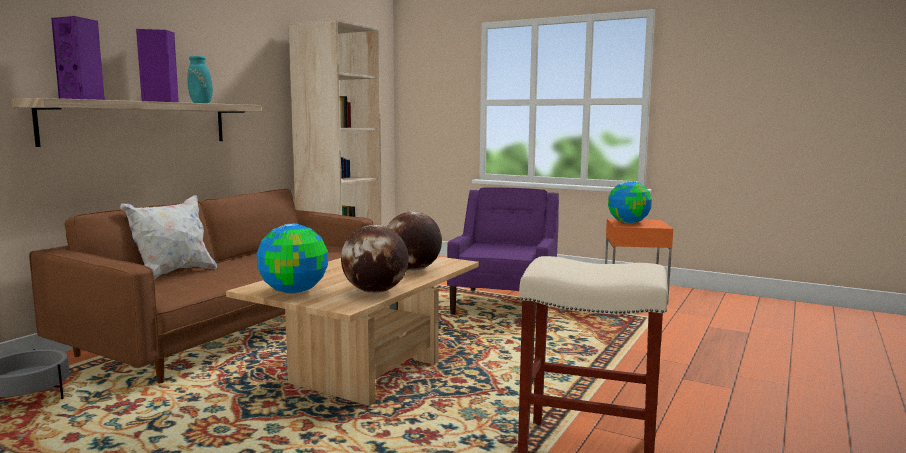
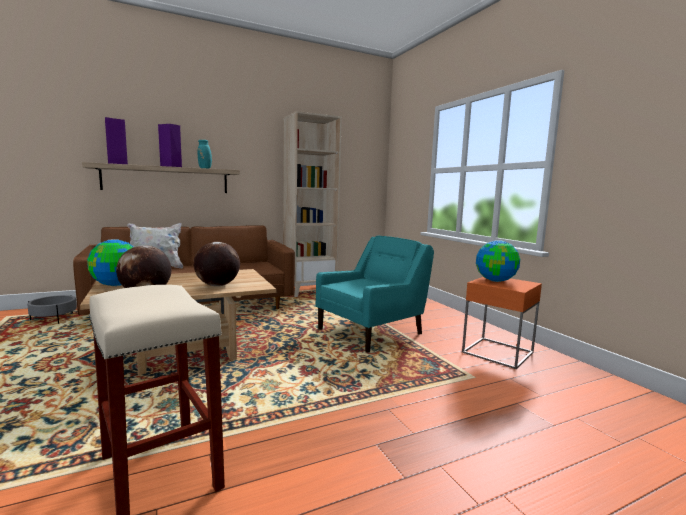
camera: 35 degrees right, 0 degrees up
(504, 304) = (371, 331): purple armchair -> turquoise armchair

